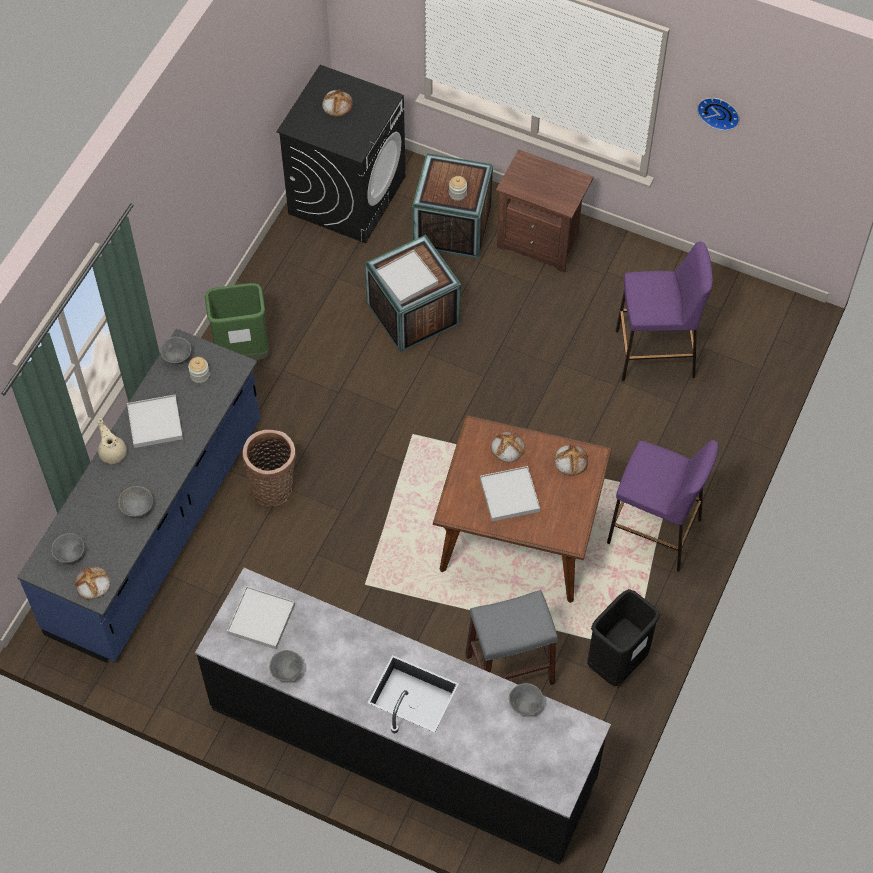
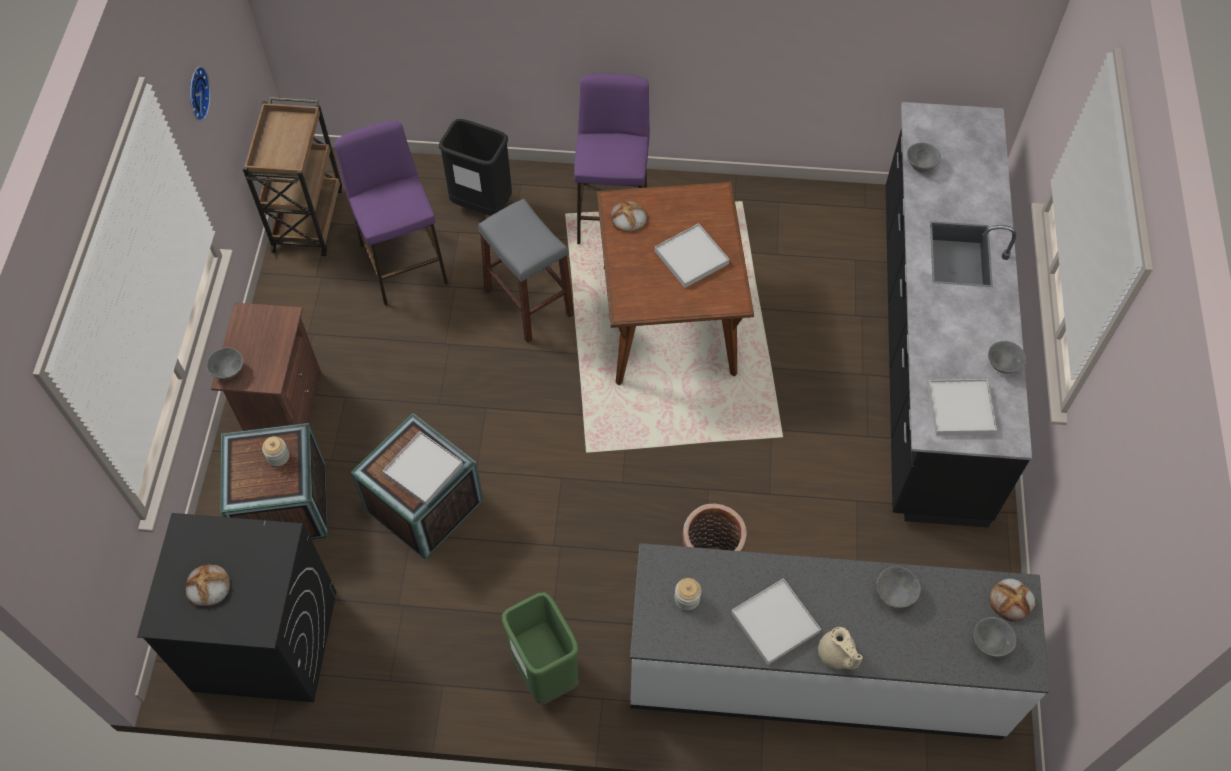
camera: 110 degrees left, 0 degrees up
(113, 452) = (836, 655): beige teapot -> beige teapot turned 75 degrees counterclockwise
(158, 528) = (815, 671): blue counter -> white counter
(176, 357) = (673, 637): grey bowl -> grey bowl (229, 372)
(507, 448) = (636, 275): bread -> none
(510, 669) = (809, 287): grey stool -> grey stool (528, 302)
(617, 662) = (760, 209): black trash can -> black trash can (481, 204)
(732, 295) = (308, 218): none -> brown cart

